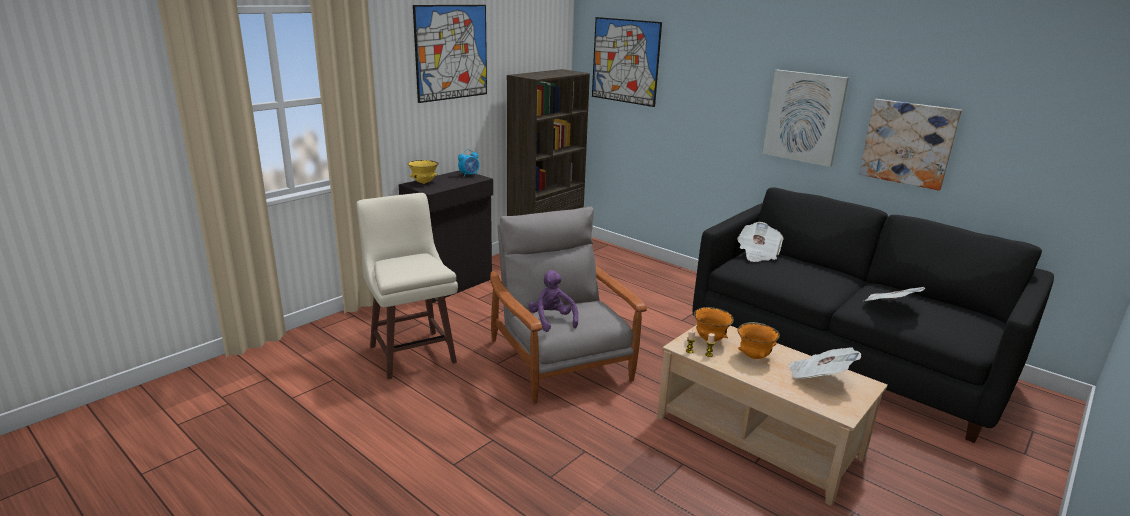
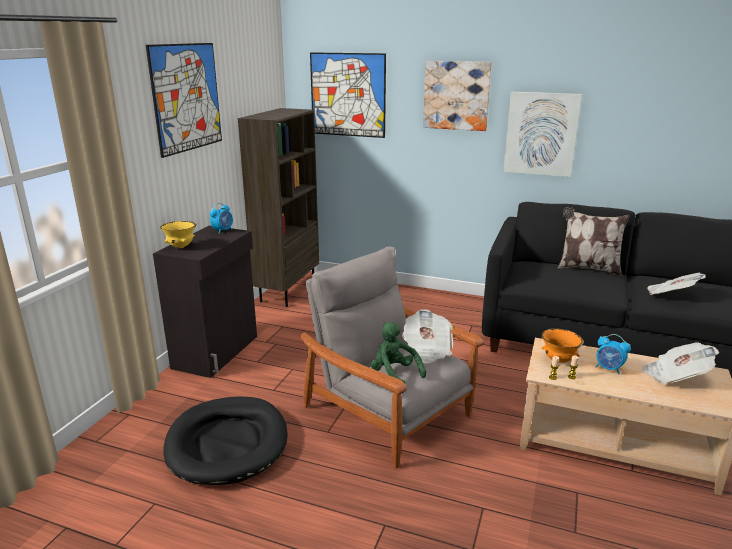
camera: 20 degrees left, 0 degrees up
(412, 353) = (227, 443): beige stool -> black dog bed
(552, 320) = (394, 374): purple plush toy -> green plush toy
(754, 356) = (609, 369): orange bowl -> alarm clock
(757, 254) = (529, 266): newspaper -> newspaper (427, 349)
(822, 267) = (588, 268): none -> pillow
(908, 143) = (640, 148): picture -> picture (456, 95)

